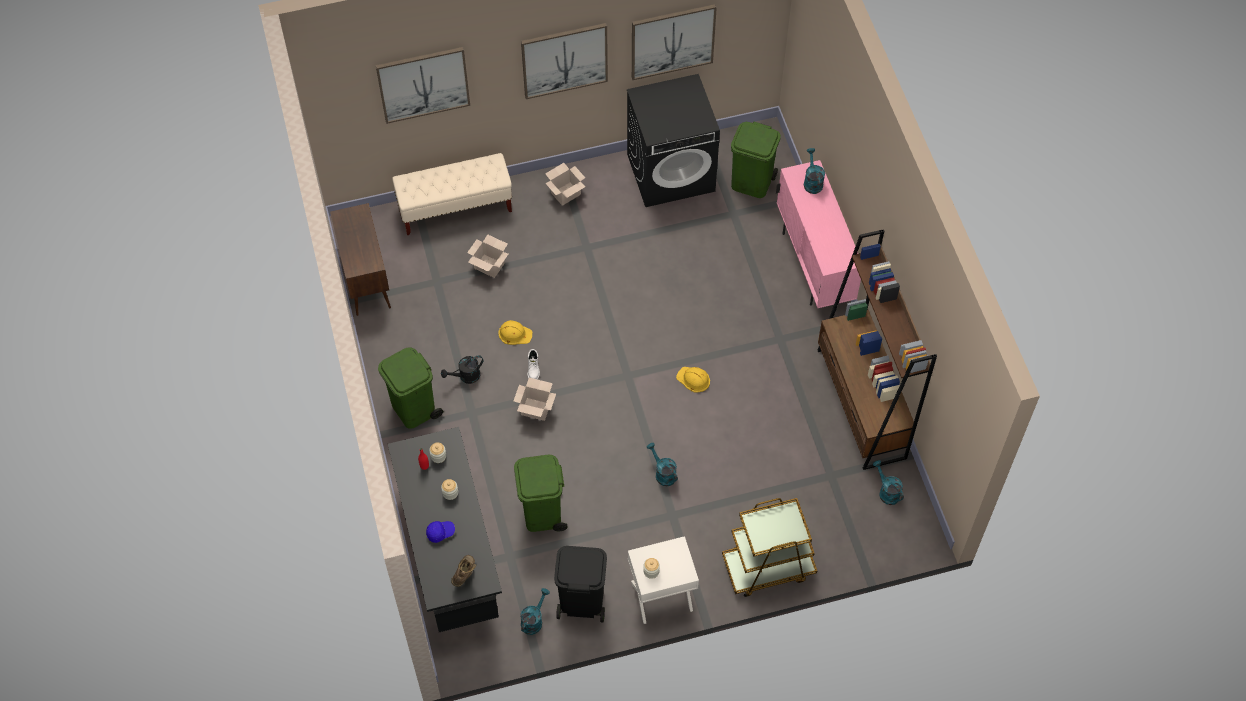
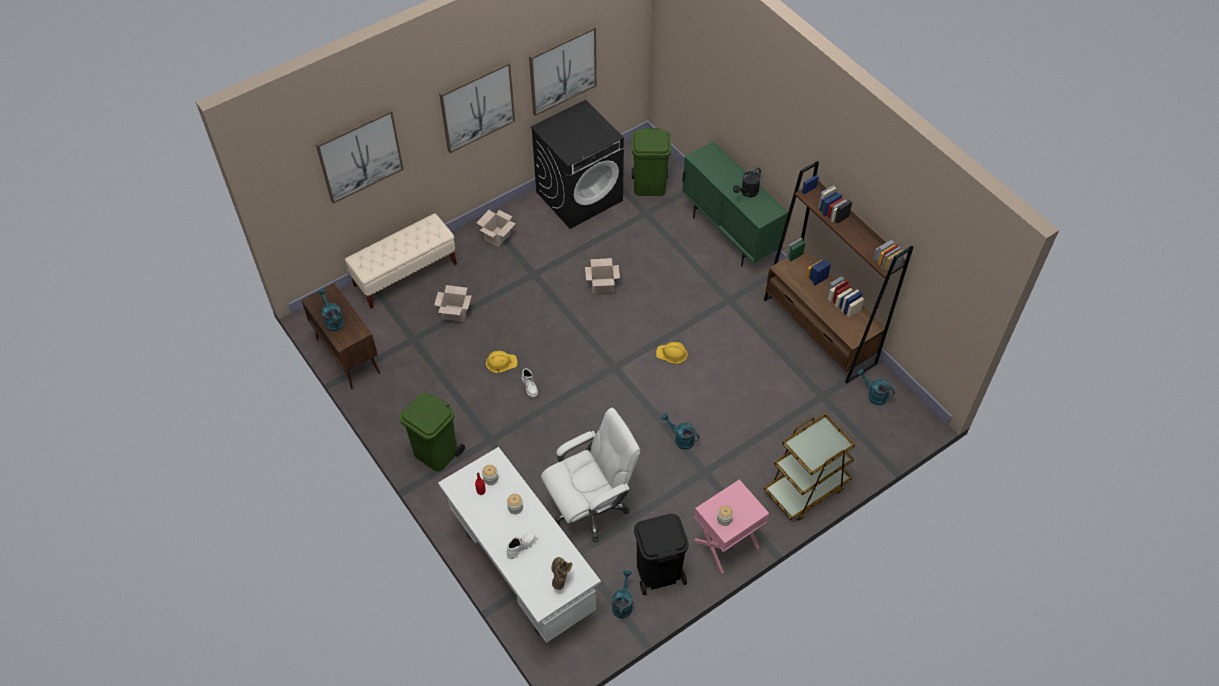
camera: 20 degrees left, 5 degrees down
(440, 532) = (521, 546): blue cap -> white boot
(450, 555) = (521, 571): black desk -> white desk
(466, 377) = (472, 411): black watering can -> black watering can (747, 193)
(536, 409) = (547, 419): cardboard box -> cardboard box (603, 285)
(542, 513) = (590, 507): green trash can -> white office chair
(662, 596) = (727, 544): white nightstand -> pink nightstand
(812, 182) = (715, 159): turquoise watering can -> turquoise watering can (332, 320)
(813, 265) = (729, 235): pink cabinet -> green cabinet

